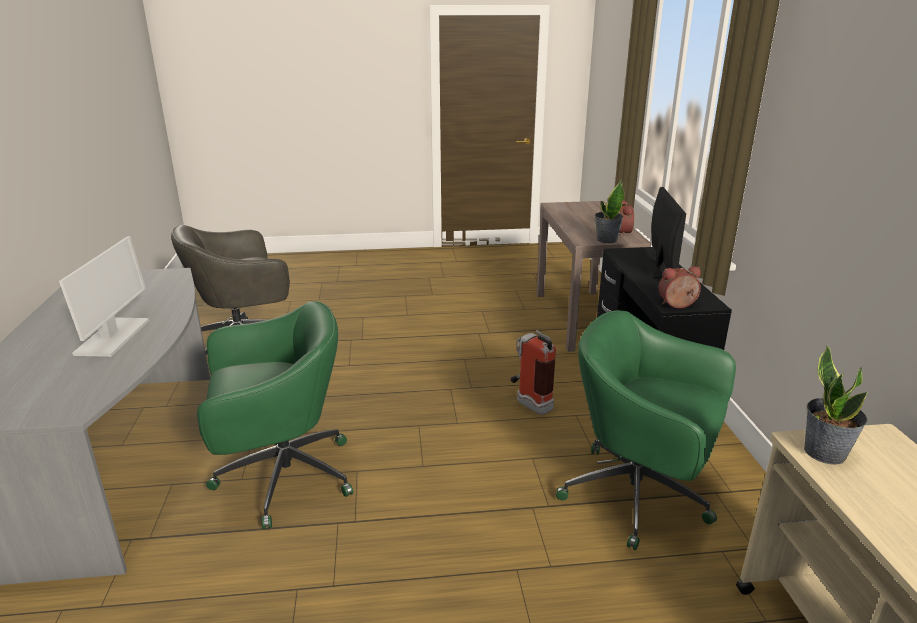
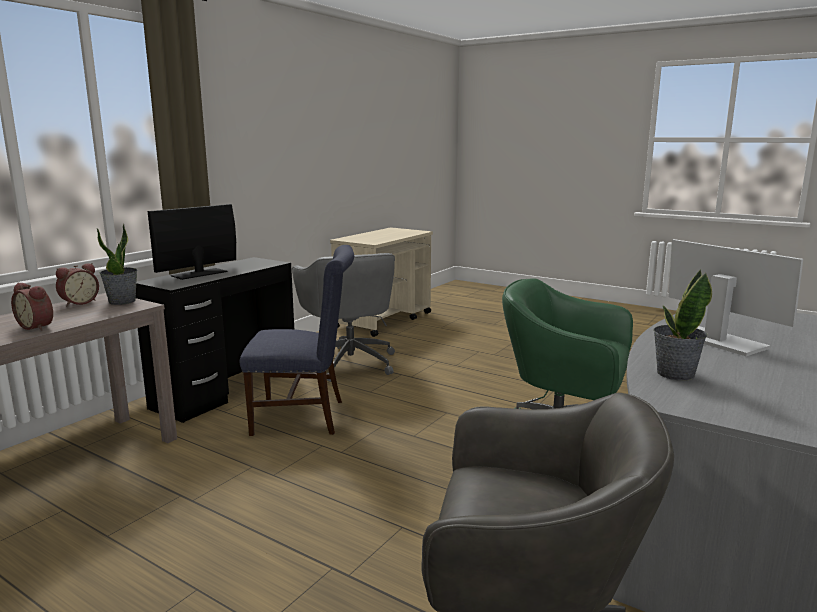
camera: 140 degrees left, 10 degrees down
(113, 337) = (717, 340): monitor -> monitor turned 105 degrees clockwise
(529, 403) = (305, 416): fire extinguisher -> blue chair
(639, 497) = (350, 362): green office chair -> grey office chair
(677, 305) = (271, 262): alarm clock -> alarm clock (38, 326)
(825, 452) = (372, 241): potted plant -> potted plant (674, 374)

